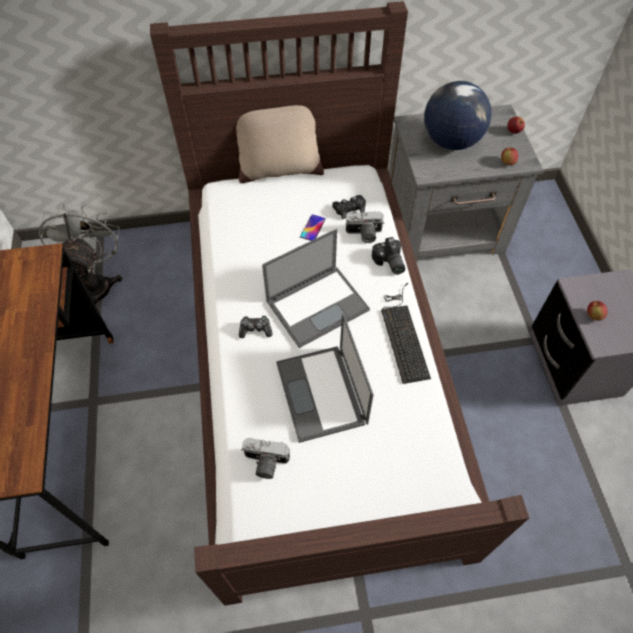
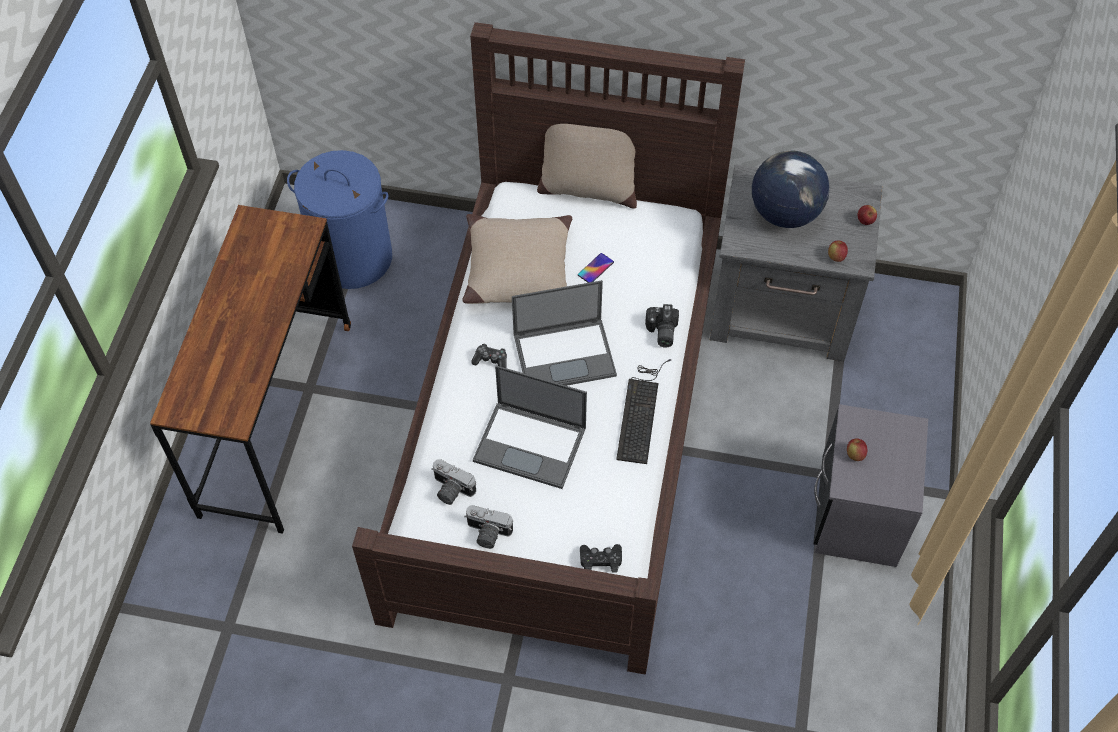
camera: 20 degrees right, 0 degrees up
(97, 283) = (352, 258): grey fan -> blue laundry basket
(248, 246) = (517, 269): none -> beige pillow
(322, 394) = (531, 444): laptop -> laptop turned 75 degrees counterclockwise
(349, 209) = (645, 258): black game controller -> black game controller (600, 560)
(364, 234) = (648, 292): camera -> camera (487, 534)

